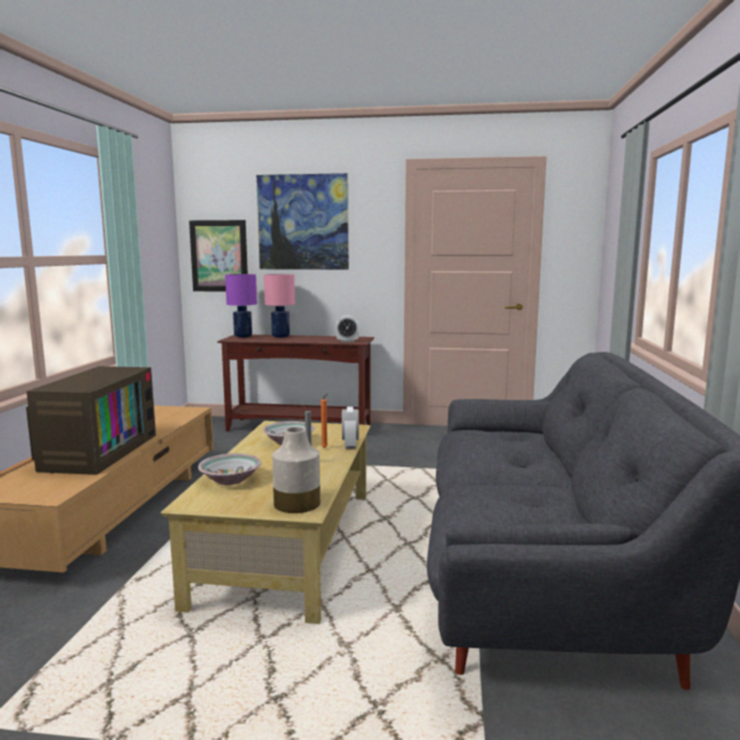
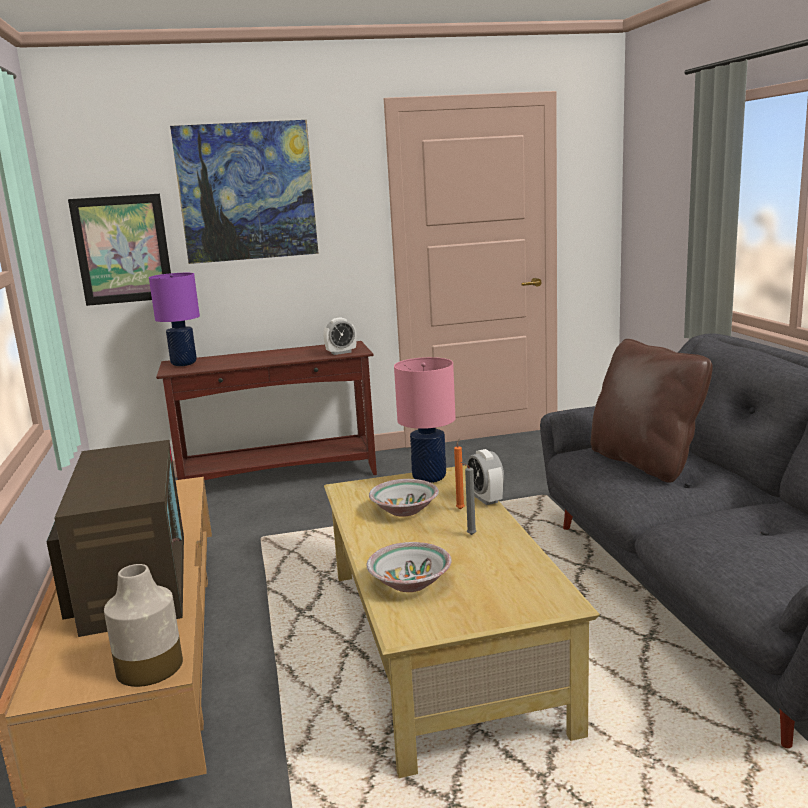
camera: 20 degrees left, 5 degrees up
(281, 337) = (239, 358): pink table lamp -> pink table lamp (429, 479)
(297, 503) = (537, 594): beige vase -> beige vase (150, 665)
(498, 444) = (645, 462): none -> brown pillow

